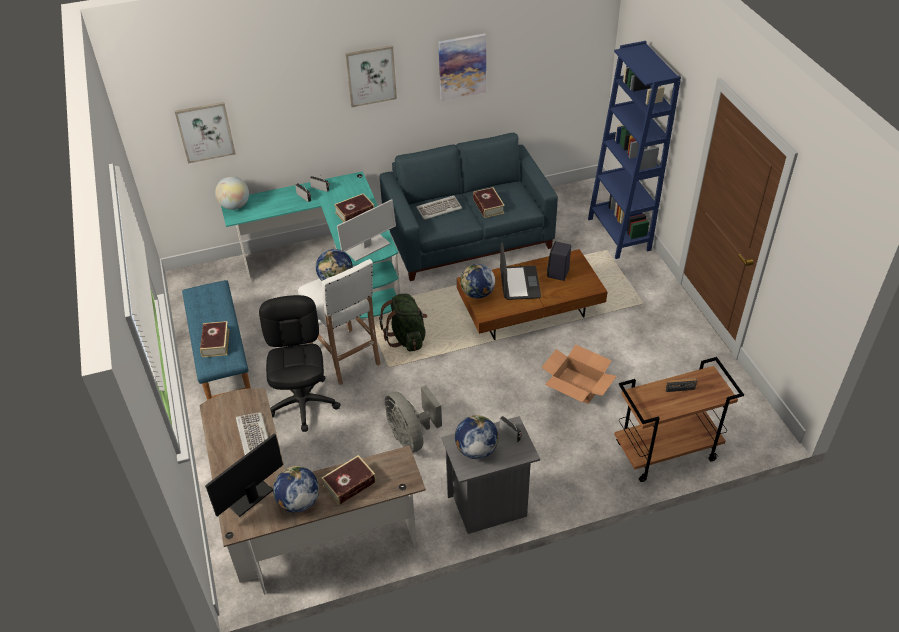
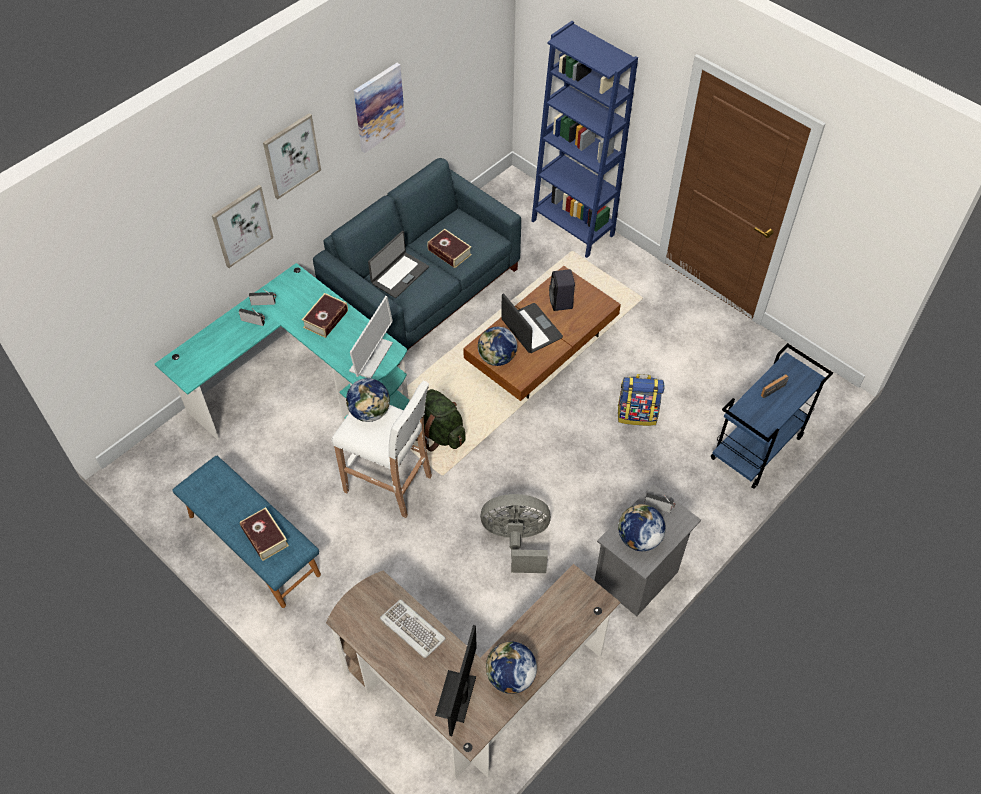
camera: 30 degrees left, 10 degrees up
(205, 132) = (127, 295): picture -> picture (242, 226)
(235, 206) = (179, 364): globe -> none
(303, 403) = (382, 556): black office chair -> none
(349, 484) = (546, 633): book -> none
(411, 436) = (517, 541): grey fan -> grey fan turned 150 degrees clockwise
(439, 209) = (399, 275): keyboard -> laptop
(577, 385) = (637, 414): cardboard box -> backpack
(665, 453) = (756, 449): brown cart -> blue cart

